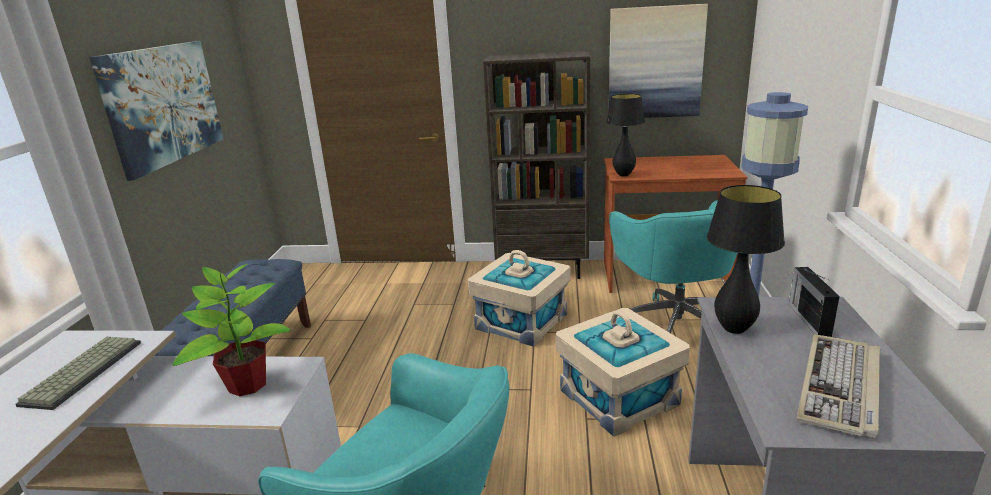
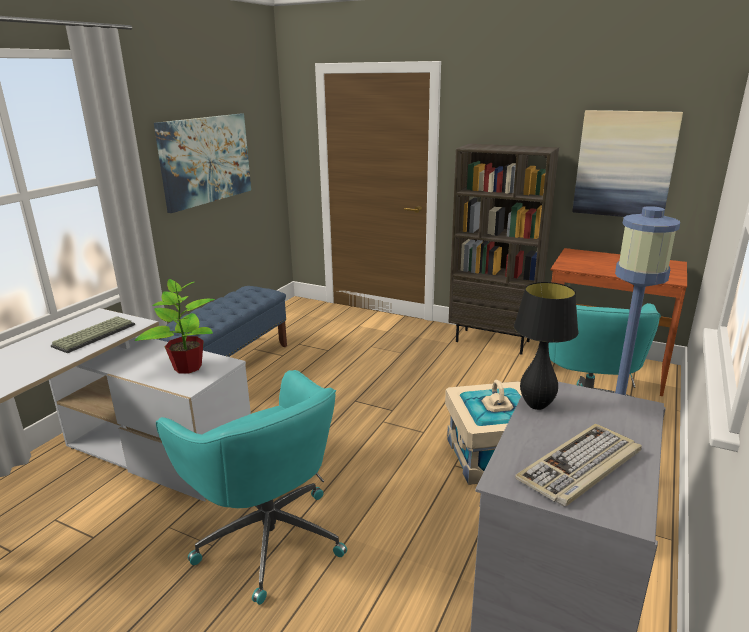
camera: 20 degrees right, 0 degrees up
(522, 321) = (449, 378): beige storage box -> none
(623, 174) = (567, 265): black table lamp -> none
(809, 319) = (610, 413): radio -> none

